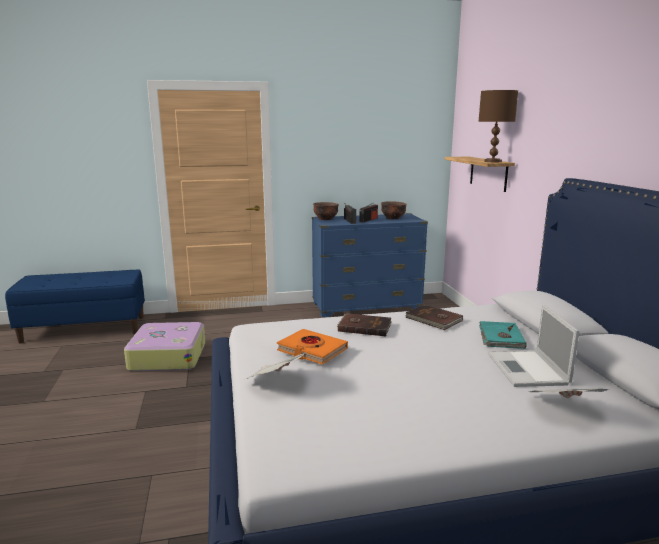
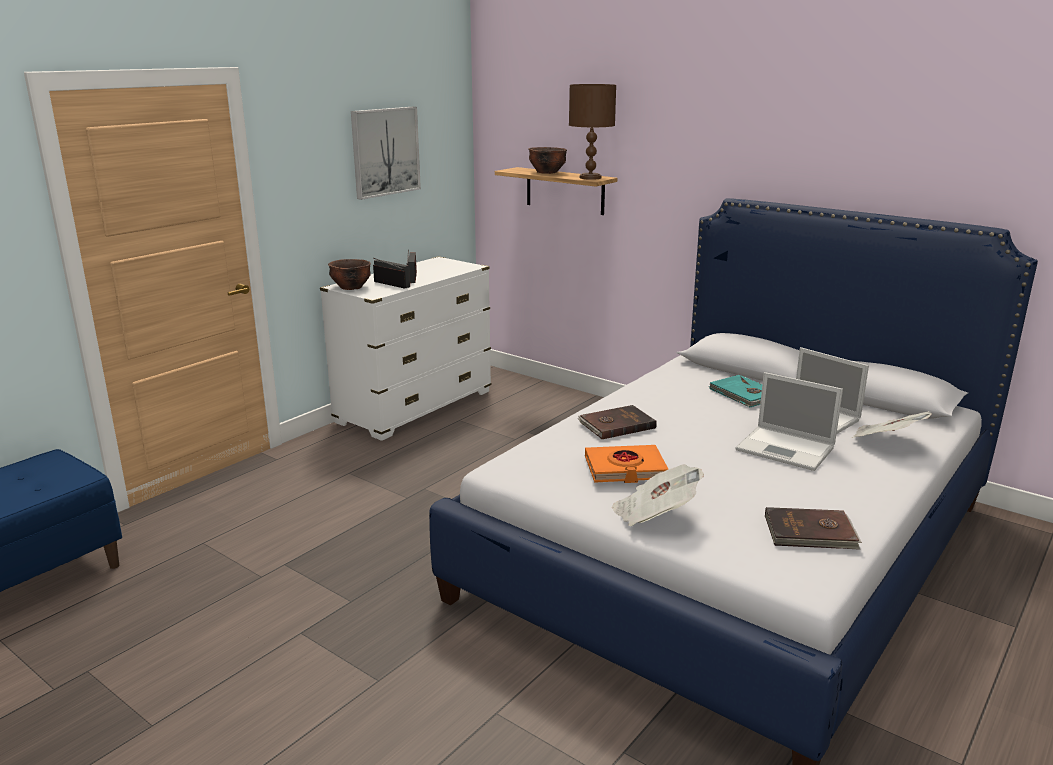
camera: 40 degrees left, 5 degrees up
(167, 356) = (244, 575): suitcase -> none
(366, 306) = (415, 407): blue dresser -> white dresser
(372, 139) = (385, 151): none -> picture
(392, 218) = (437, 269): brown bowl -> brown bowl (546, 172)
(433, 319) = (659, 394): brown book -> brown book (810, 533)
(456, 380) = (787, 449): none -> laptop

